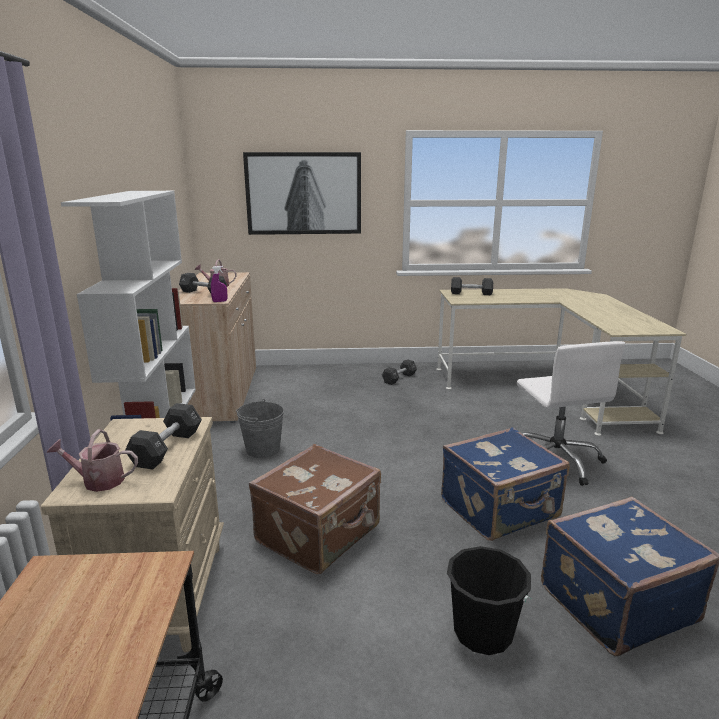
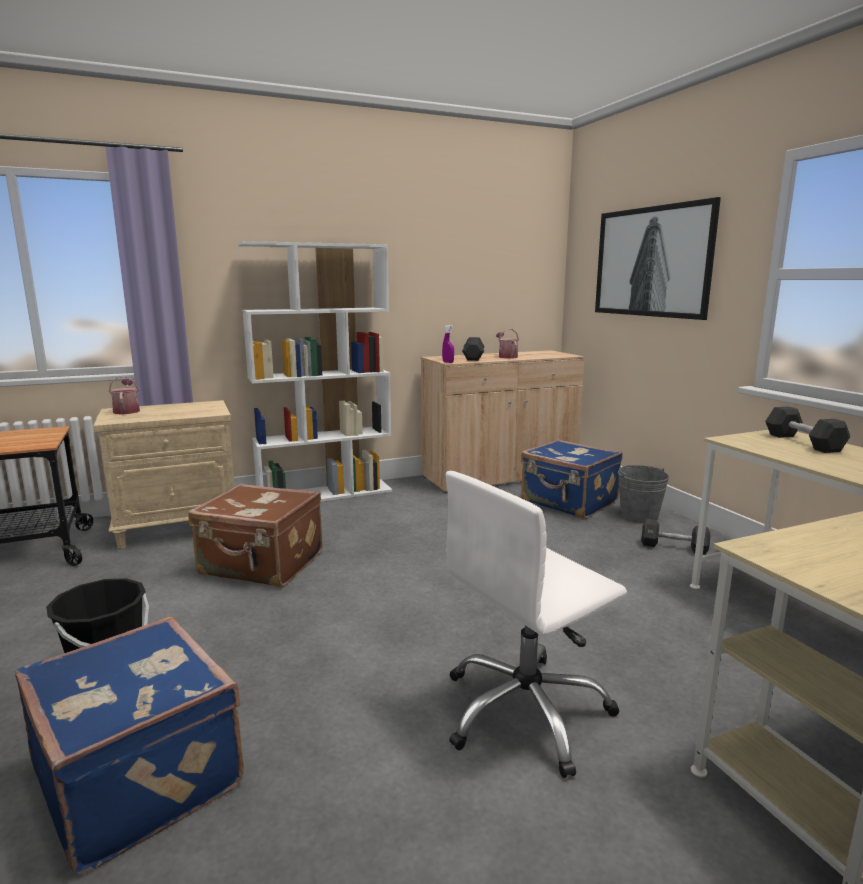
camera: 70 degrees right, 5 degrees down
(167, 448) = (172, 414): black dumbbell -> none
(263, 449) = (401, 514): grey bucket -> grey bucket (639, 516)
(501, 510) = (342, 664): blue suitcase -> blue suitcase (568, 502)

